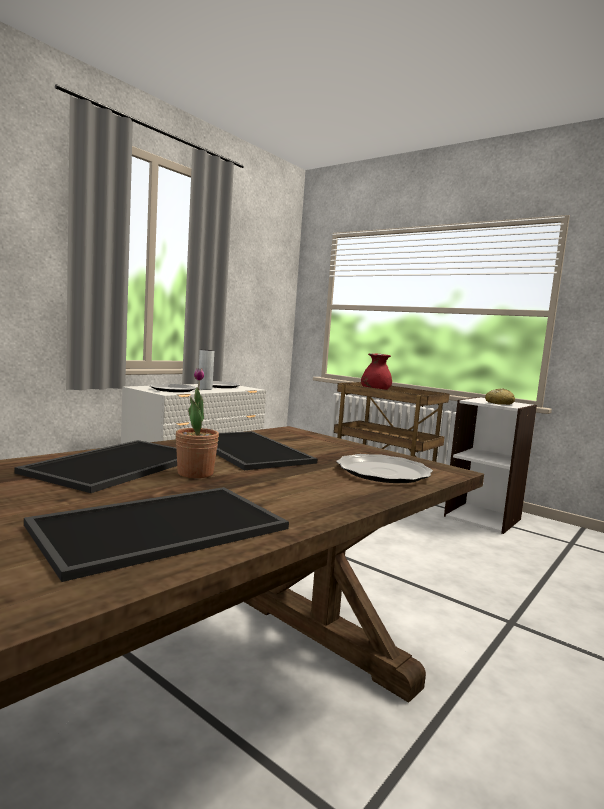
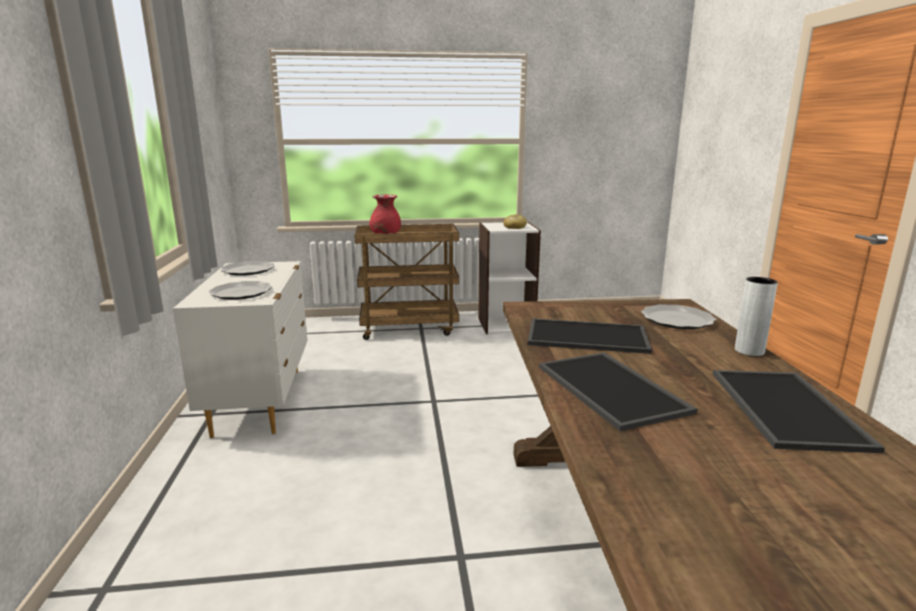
camera: 45 degrees left, 10 degrees up
(195, 473) = (654, 370): potted plant -> none
(205, 389) = (257, 280): grey vase -> grey vase (749, 351)

